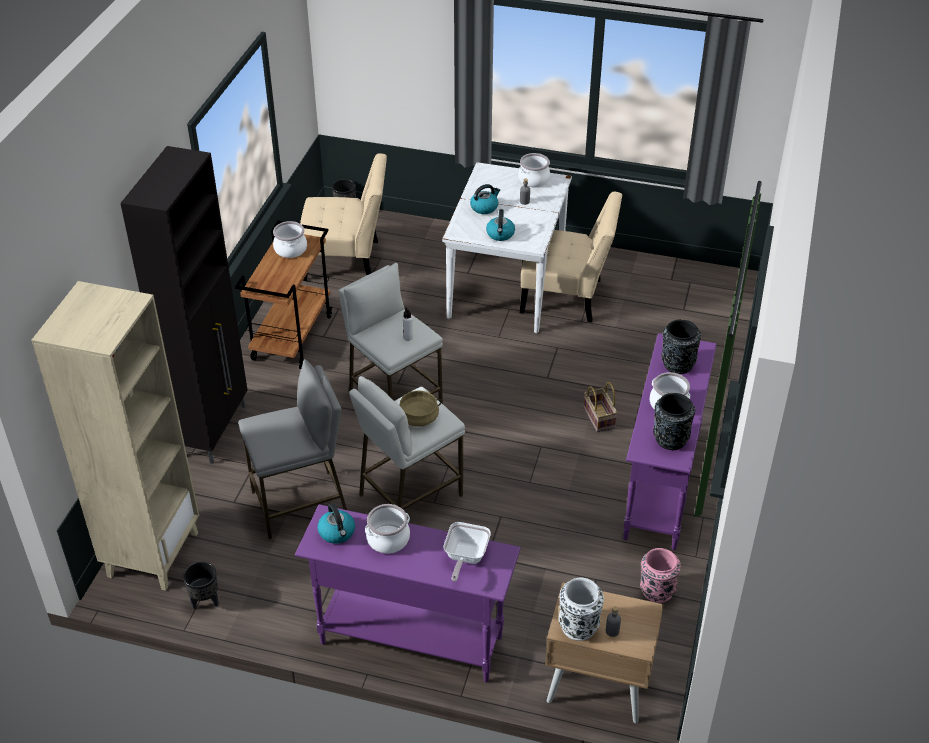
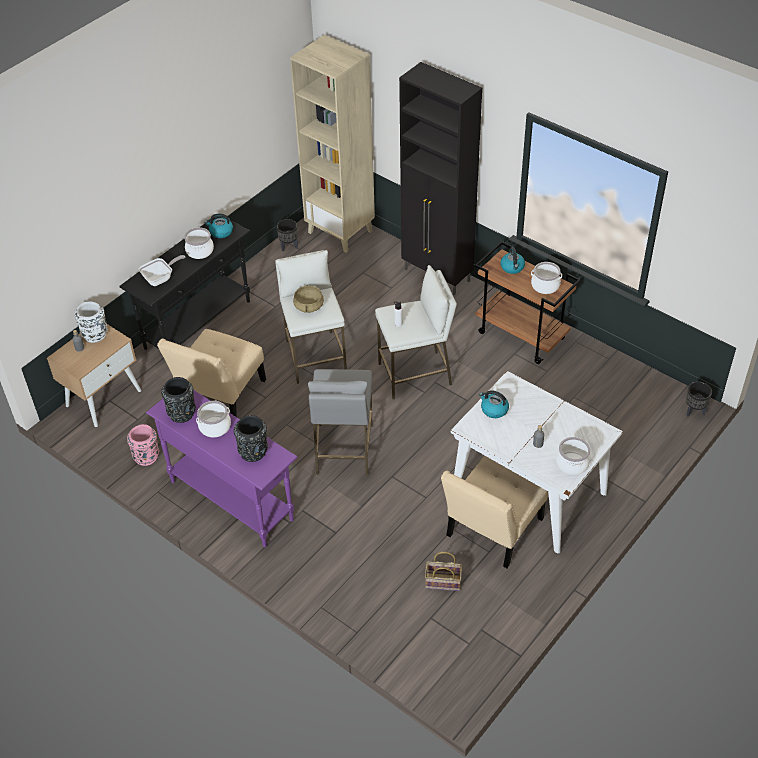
camera: 115 degrees right, 5 degrees up
(300, 504) = (341, 302): grey stool -> grey stool (344, 450)
(347, 261) = (613, 392): beige chair -> beige chair (219, 396)
(410, 639) = (198, 324): purple console table -> black console table
(465, 558) = (161, 278): frying pan -> frying pan turned 105 degrees clockwise
(484, 207) = (541, 412): kettle -> kettle (512, 267)
(600, 418) = (325, 492): basket -> basket (442, 582)

